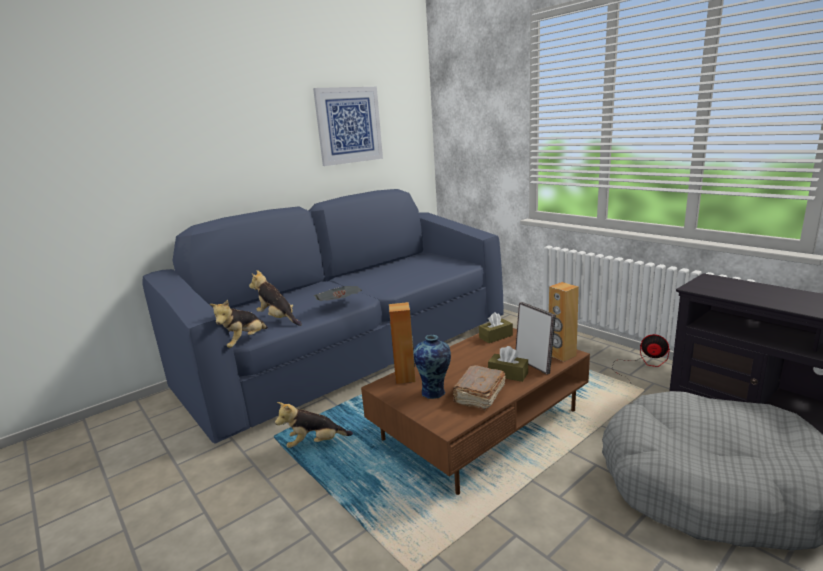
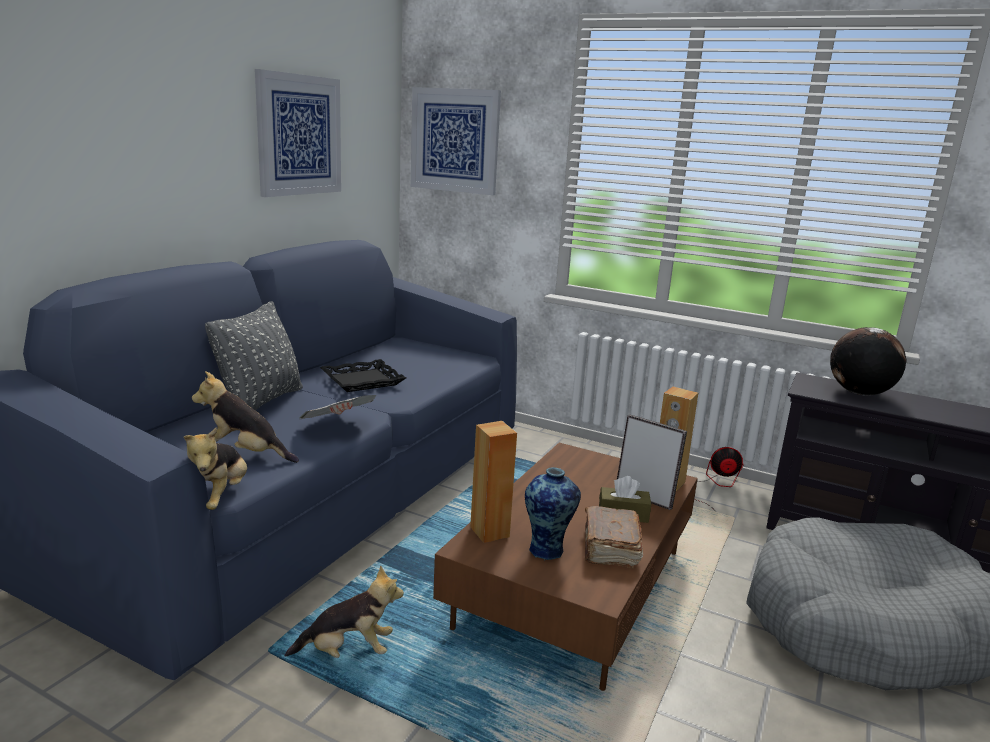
camera: 25 degrees left, 0 degrees up
(310, 290) = (261, 402): none -> grey pillow
(315, 443) = (348, 651): plush toy -> plush toy turned 150 degrees counterclockwise
(378, 279) = (363, 381): none -> black tray
(461, 116) = (454, 140): none -> picture
(496, 336) = (568, 461): brown tissue box -> none
(748, 290) = (859, 393): none -> globe

